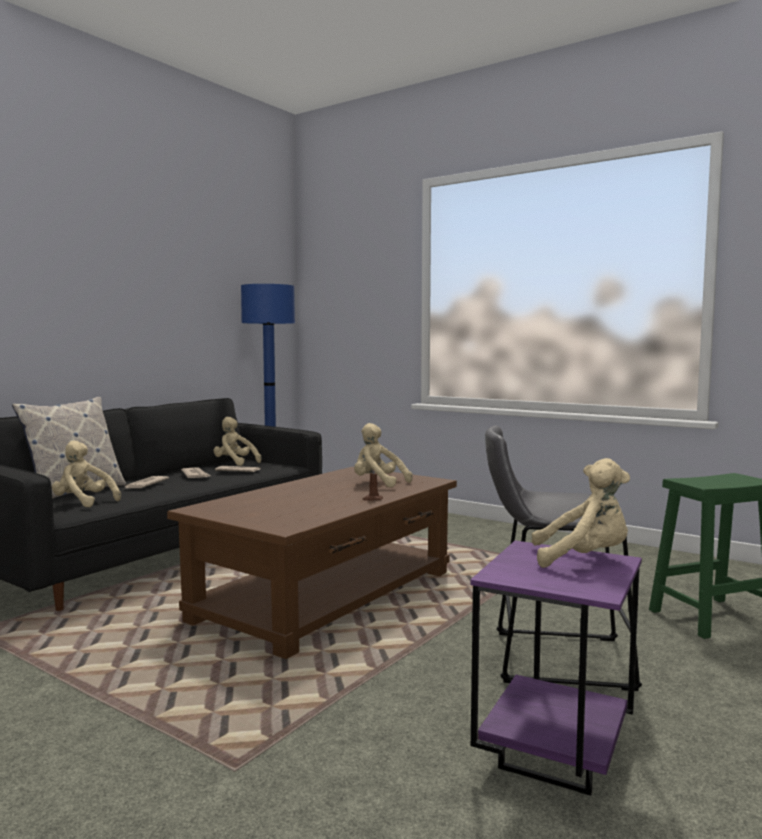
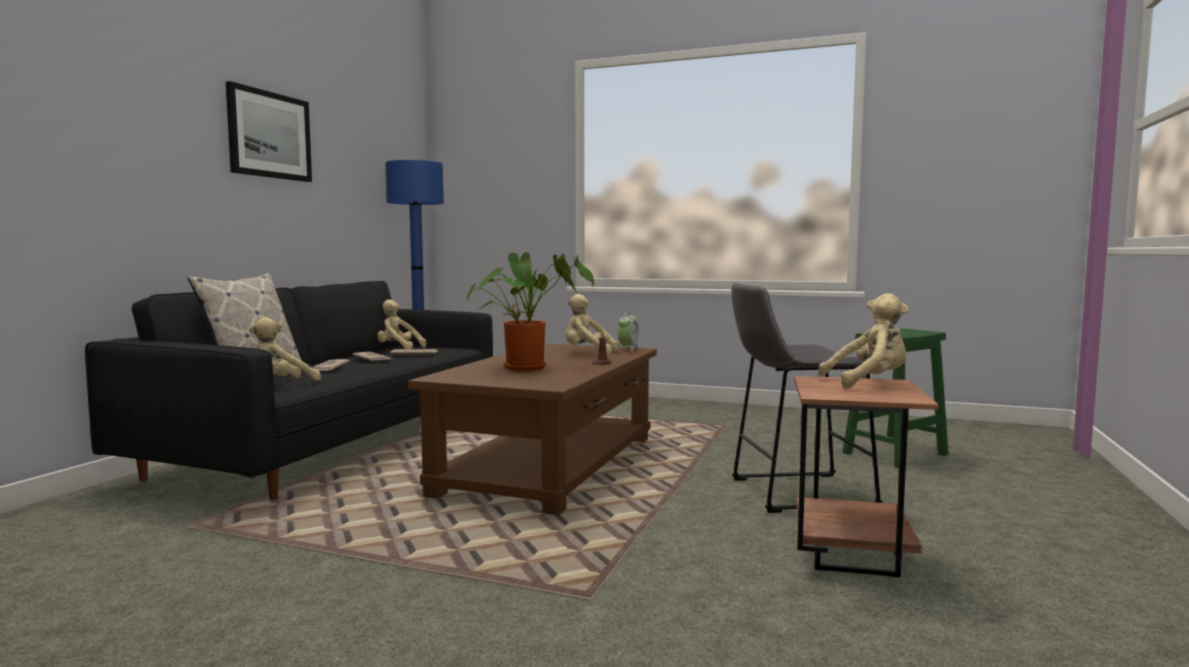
camera: 15 degrees left, 0 degrees up
(83, 502) = (280, 384): beige plush toy -> beige plush toy turned 60 degrees counterclockwise
(120, 268) = (269, 135): none -> picture
(296, 500) = (529, 367): none -> potted plant
(426, 479) = (628, 349): none -> alarm clock
(556, 758) = (854, 557): purple side table -> brown side table

